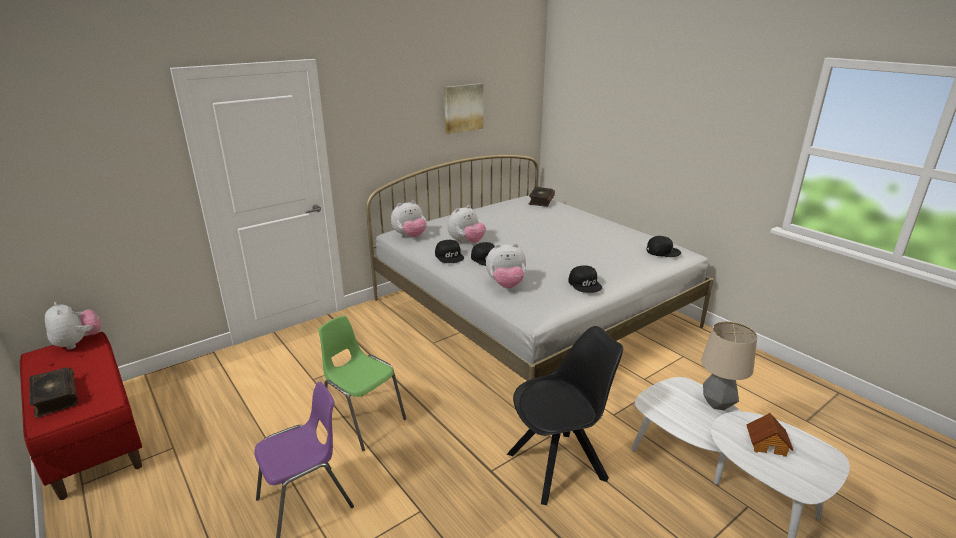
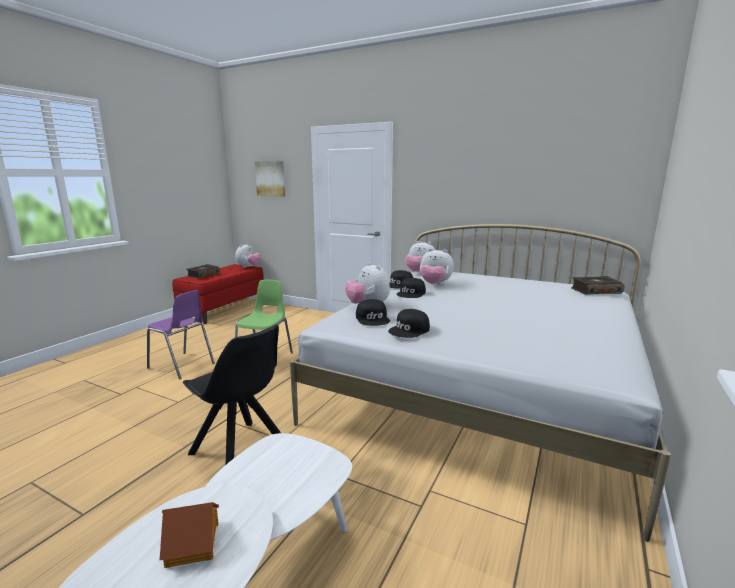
camera: 65 degrees right, 10 degrees down
(463, 108) = (529, 173): picture -> picture (270, 178)
(662, 251) = (579, 359): black cap -> black cap (373, 319)
(718, 404) = (301, 500): table lamp -> none

